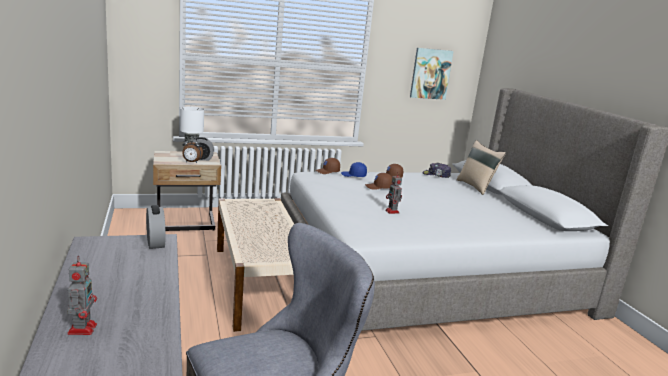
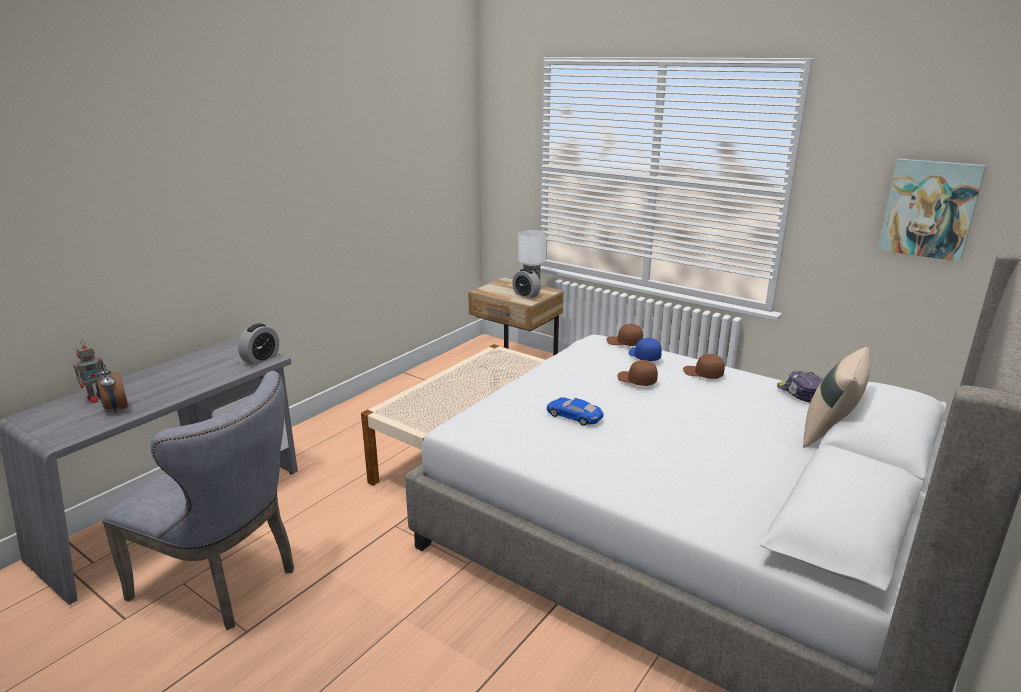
camera: 55 degrees right, 5 degrees up
(191, 162) = (507, 297): alarm clock -> alarm clock (115, 409)
(392, 212) = (574, 415): toy robot -> blue toy car

